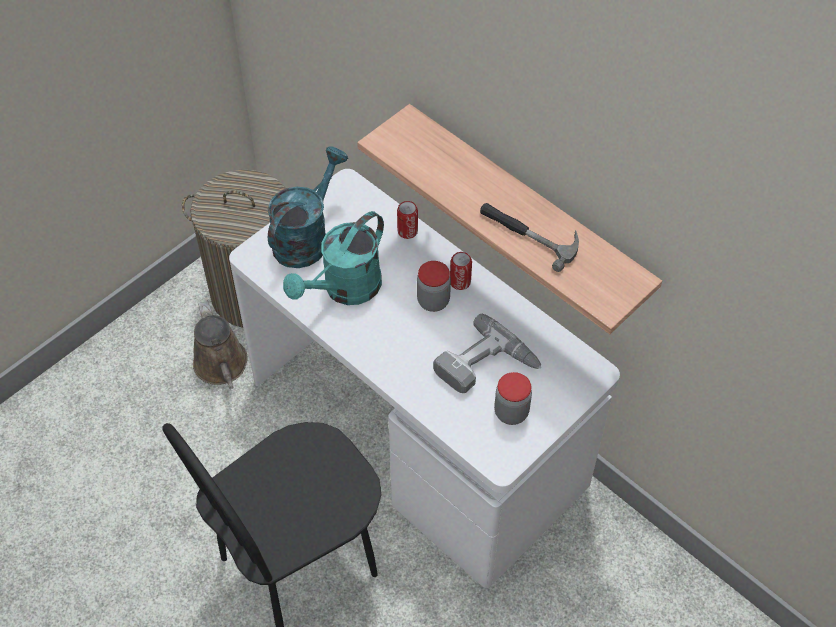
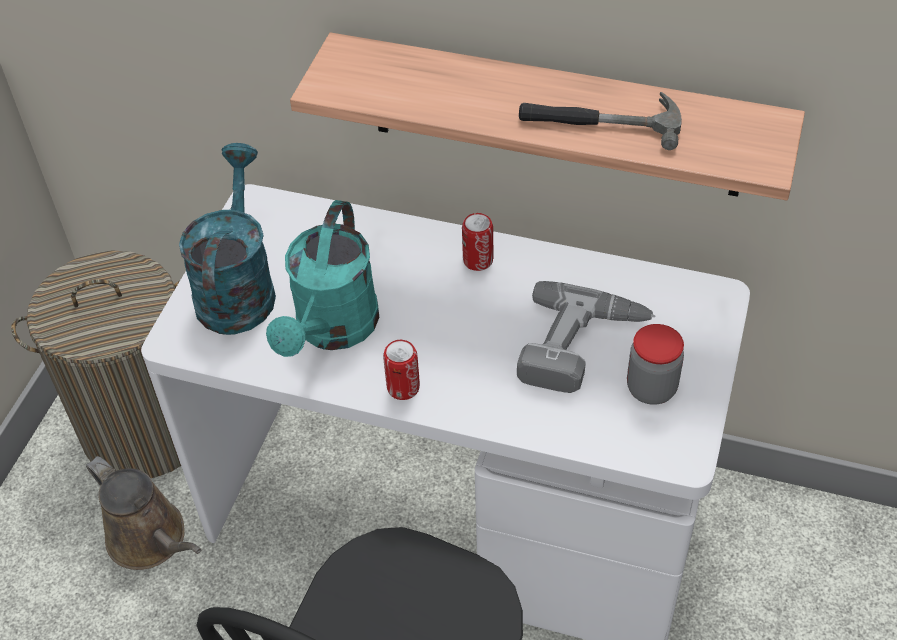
camera: 25 degrees left, 5 degrees down
(407, 231) = (370, 228): can -> can (403, 388)
(433, 301) = (459, 296): jar -> none

